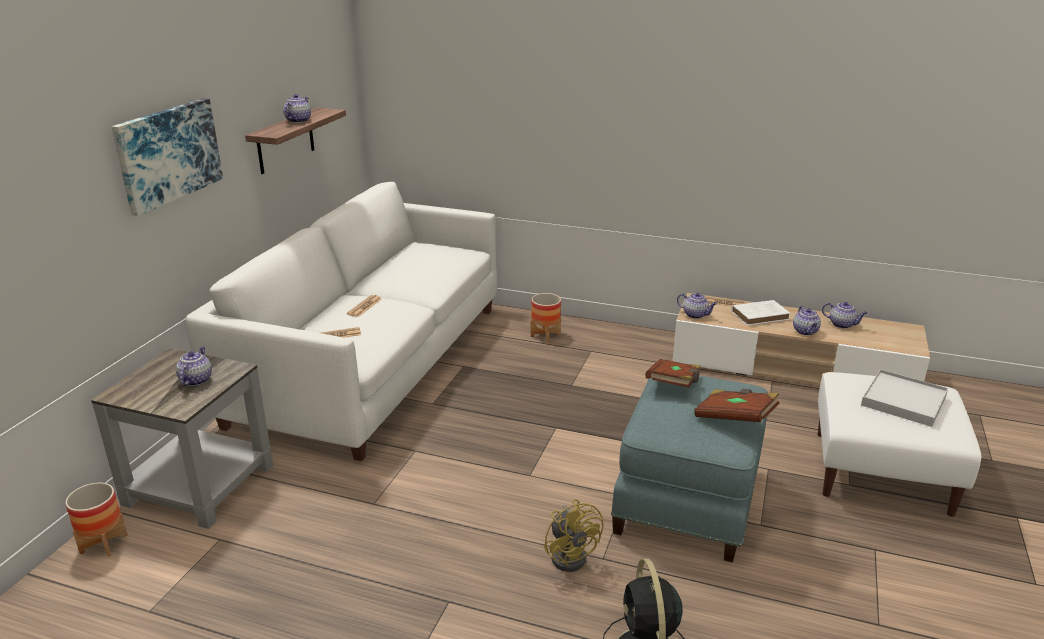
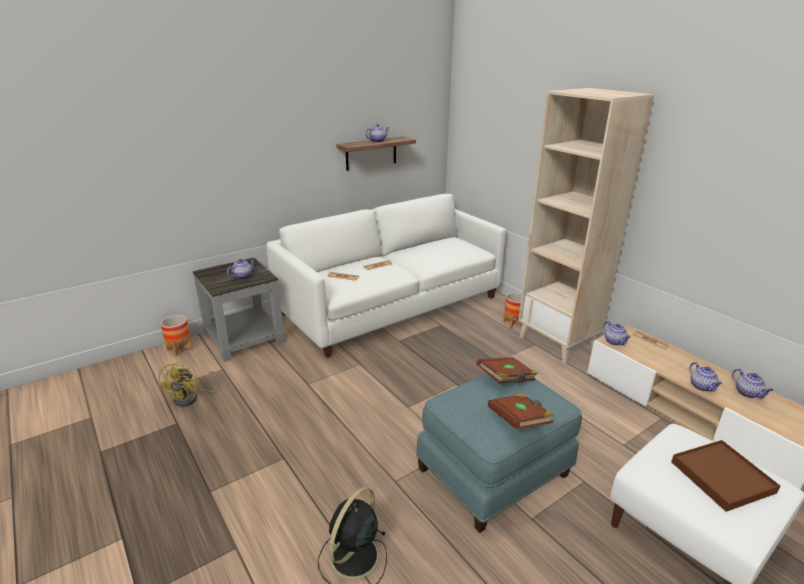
camera: 35 degrees right, 0 degrees up
(168, 154) = (272, 145): picture -> none
(571, 554) = (378, 468): yellow fan -> yellow fan (191, 398)
(611, 340) = (558, 342): none -> beige bookcase
(761, 315) = (673, 360): white book -> none
(805, 332) = (702, 386): teapot -> teapot turned 45 degrees counterclockwise
(903, 401) = (721, 477): white tray -> brown tray

